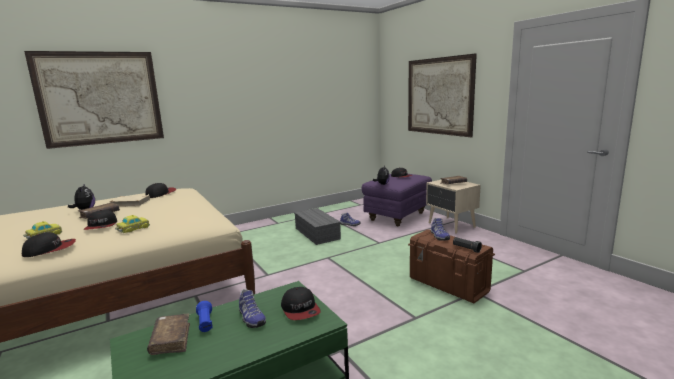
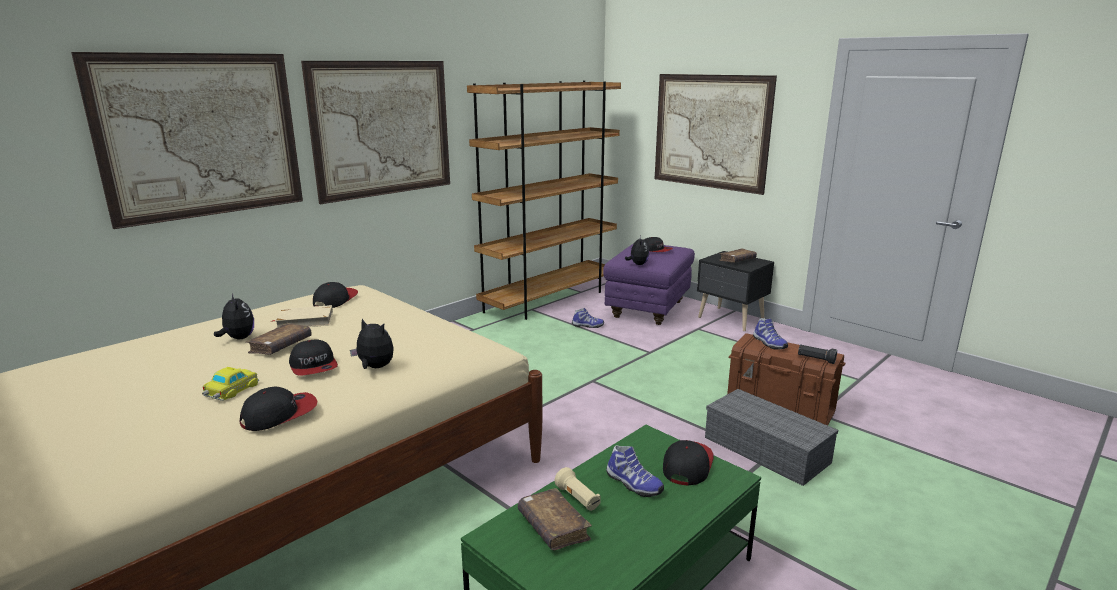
camera: 15 degrees left, 5 degrees up
(133, 229) = (374, 367): toy car -> plush toy
(205, 323) = (578, 499): blue flashlight -> beige flashlight
(218, 97) = (383, 129): none -> picture
(300, 310) = (687, 465): cap -> cap turned 120 degrees counterclockwise
(318, 233) = (550, 343): grey storage box -> grey storage box (768, 450)
(337, 208) = (550, 300): none -> brown bookcase
(451, 225) = (731, 320): beige nightstand -> black nightstand

